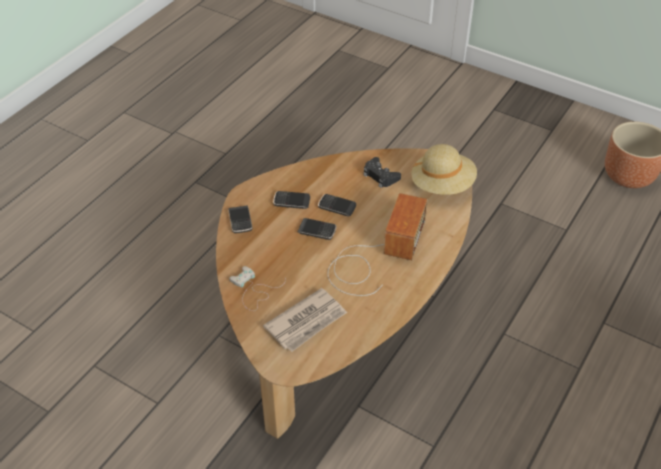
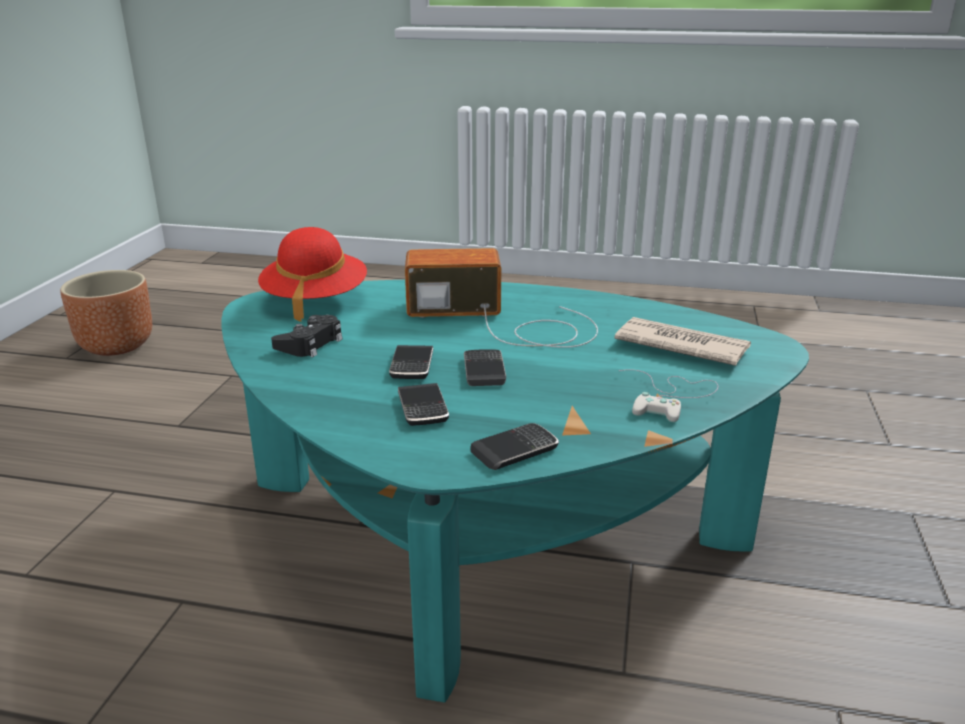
camera: 110 degrees left, 20 degrees down
(341, 317) = (486, 528): brown coffee table -> turquoise coffee table
(442, 185) = (315, 300): beige hat -> red hat

